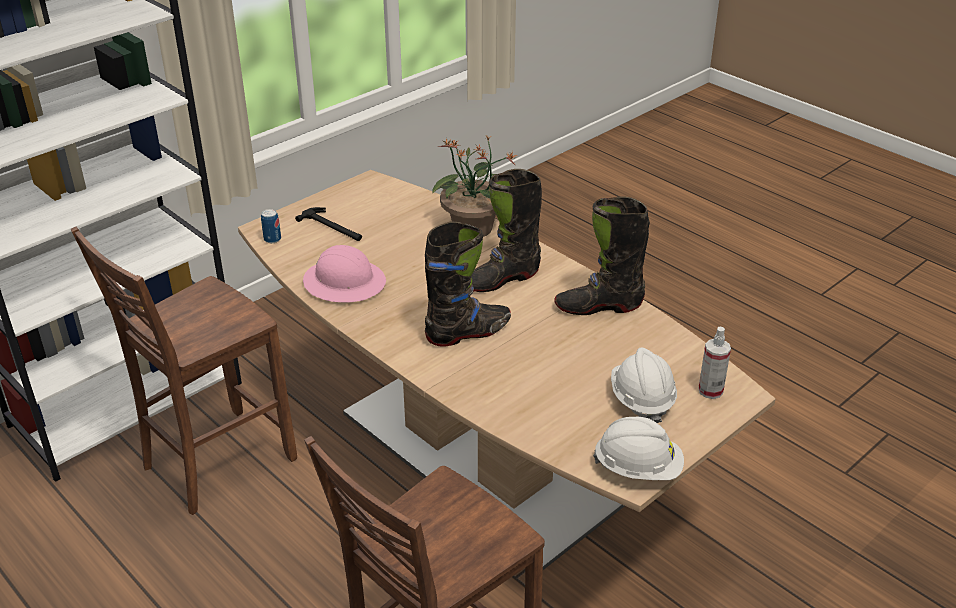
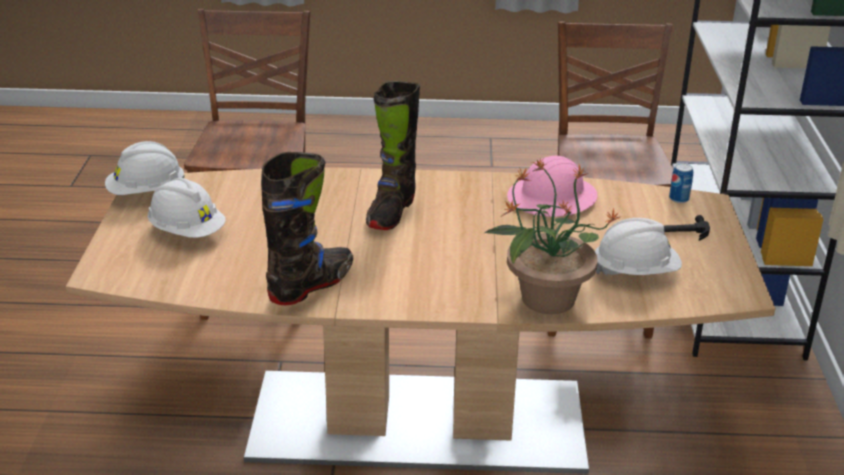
camera: 135 degrees right, 5 degrees down
(398, 216) = (635, 272): none -> white hard hat
(501, 279) = (435, 264): black boot -> none
(710, 391) = (132, 264): spray bottle -> none

